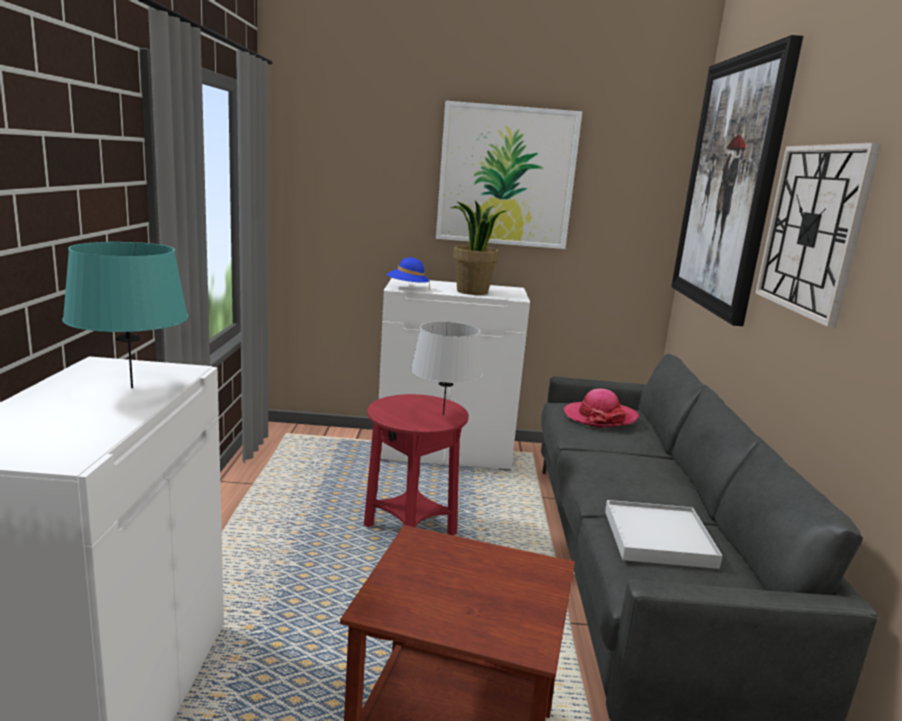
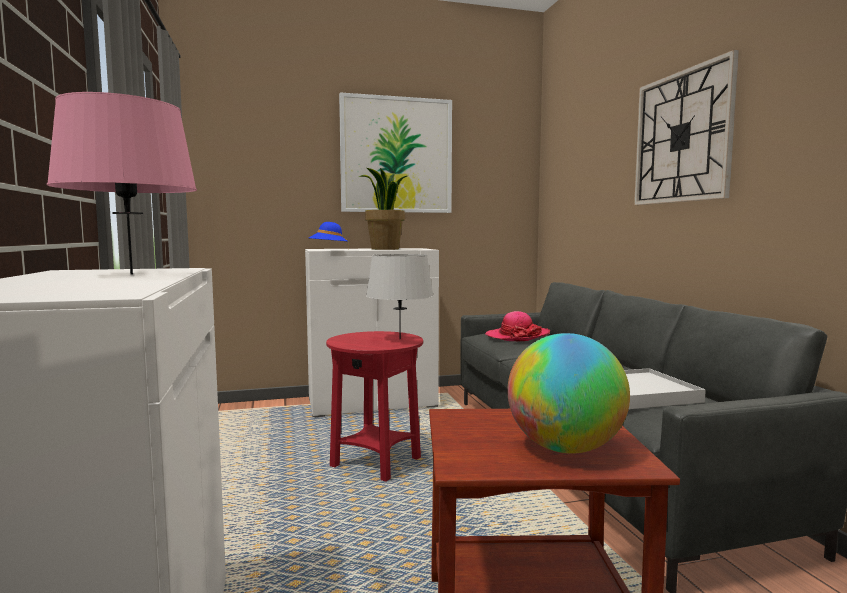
camera: 15 degrees left, 10 degrees down
(131, 388) = (131, 274): turquoise table lamp -> pink table lamp
(483, 609) = (564, 448): none -> globe
(729, 185) = (582, 140): picture -> none

